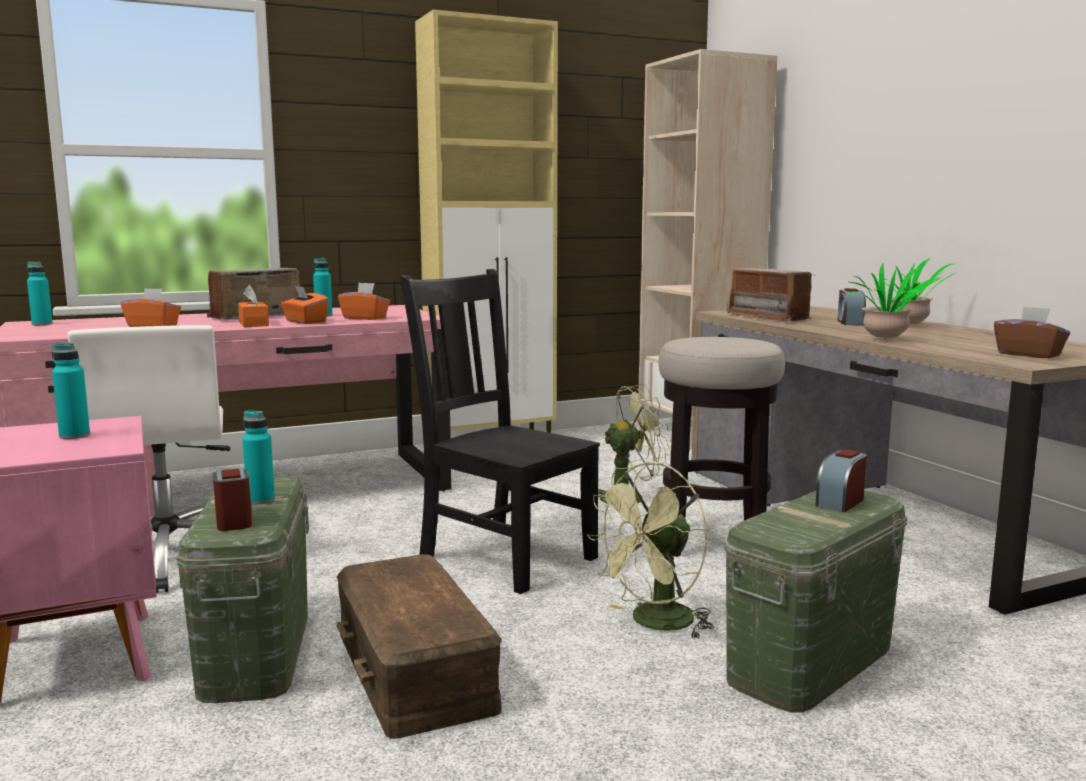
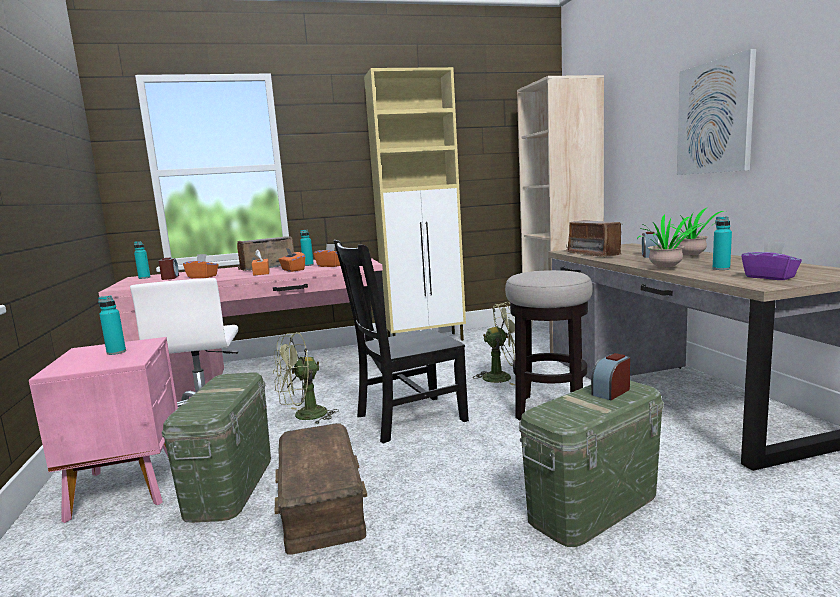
camera: 10 degrees right, 0 degrees up
(234, 520) = (202, 406): alarm clock -> alarm clock (170, 277)
(260, 500) = (227, 391): turquoise bottle -> turquoise bottle (721, 269)
(503, 555) = (407, 419): black chair -> black chair turned 75 degrees counterclockwise
(654, 623) = (490, 472): green fan -> green fan (304, 416)
(943, 132) = (715, 117): none -> picture
(1029, 354) = (770, 277): brown tissue box -> purple tissue box

